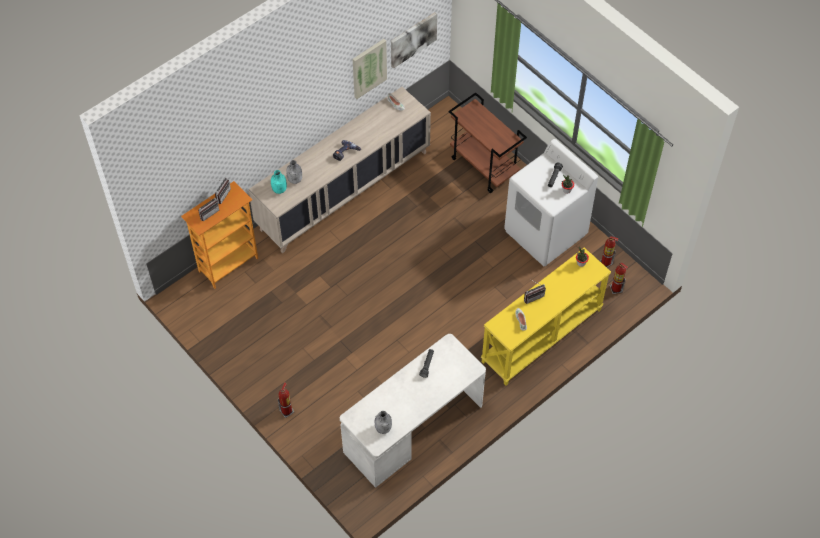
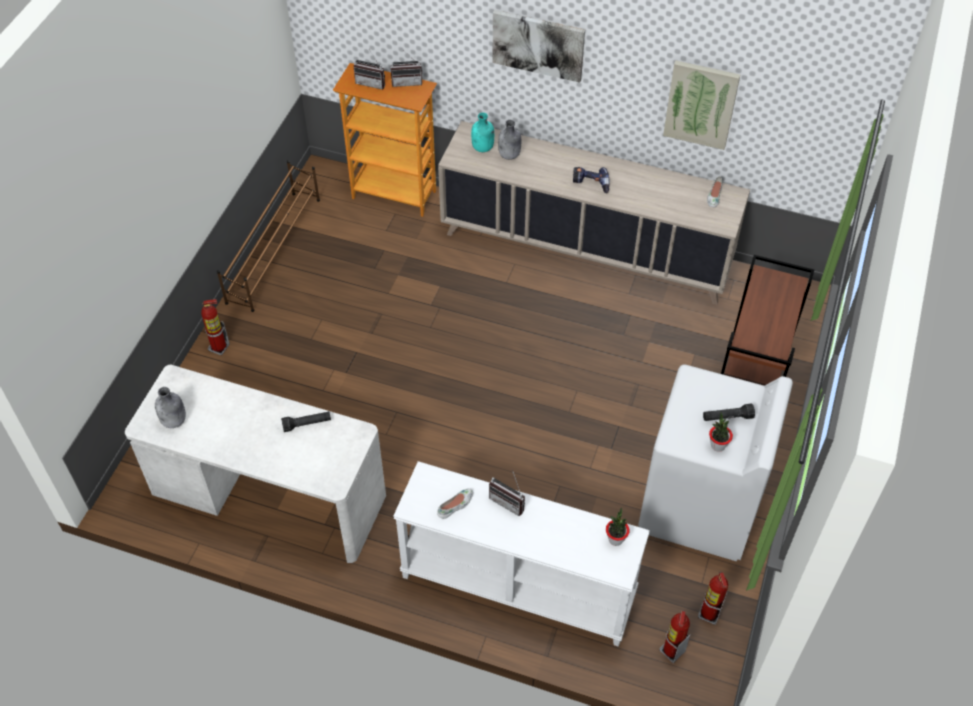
camera: 60 degrees right, 5 degrees down
(227, 349) = (274, 249): none -> brown shoe rack
(413, 39) = (793, 125): picture -> picture (538, 45)
(542, 336) = (517, 586): yellow console table -> white console table

